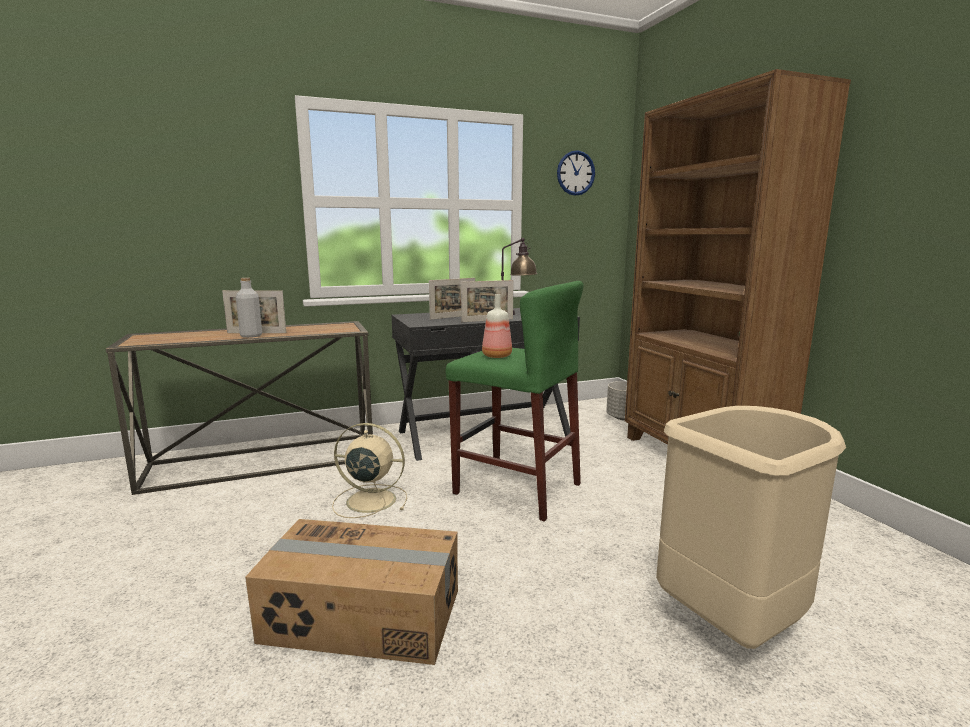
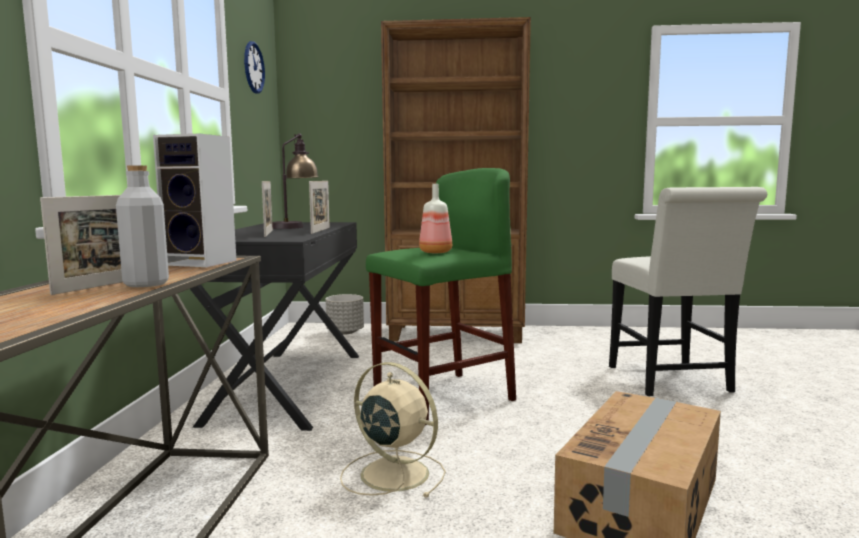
camera: 65 degrees left, 5 degrees down
(327, 330) = (203, 262): none -> speaker
(369, 500) = (392, 473): beige fan -> beige fan turned 90 degrees clockwise
(731, 622) = (672, 382): beige trash can -> white chair

